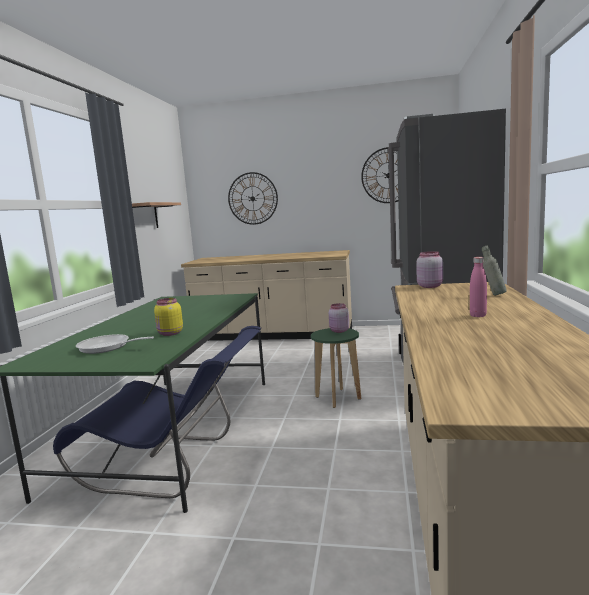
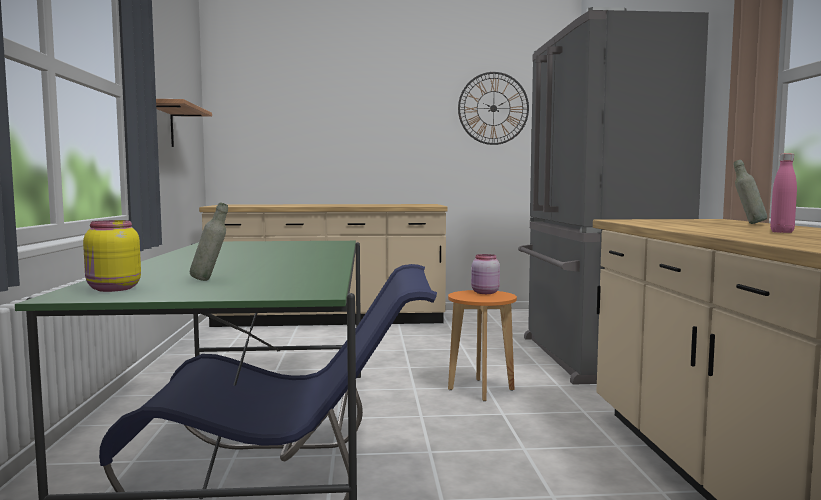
camera: 15 degrees left, 5 degrees down
(107, 347) = (210, 280): frying pan -> grey bottle
(170, 333) = (293, 269): yellow jar -> yellow jar (113, 289)
(252, 198) = (304, 123): wall clock -> none
(338, 398) = (481, 390): green stool -> orange stool
(430, 286) = (644, 219): pink jar -> none

